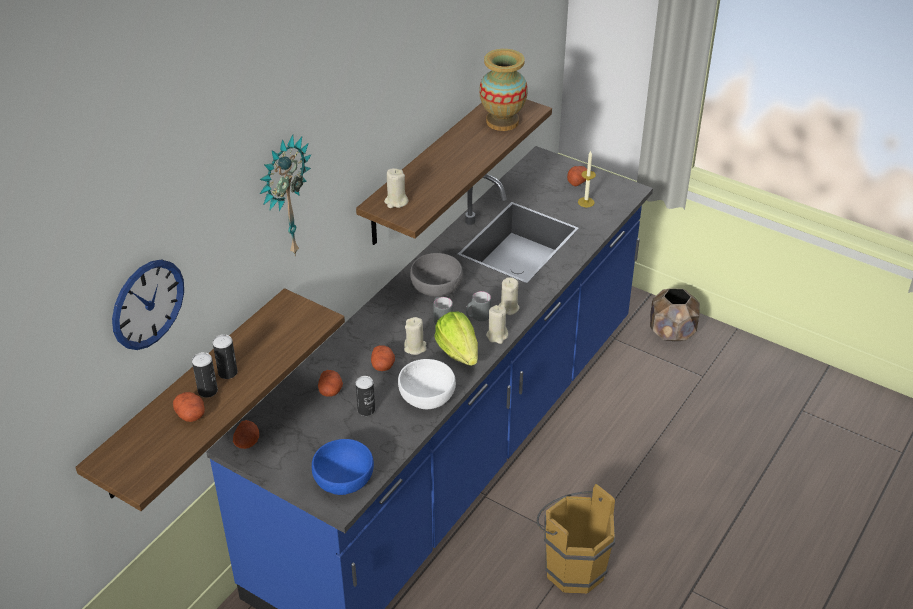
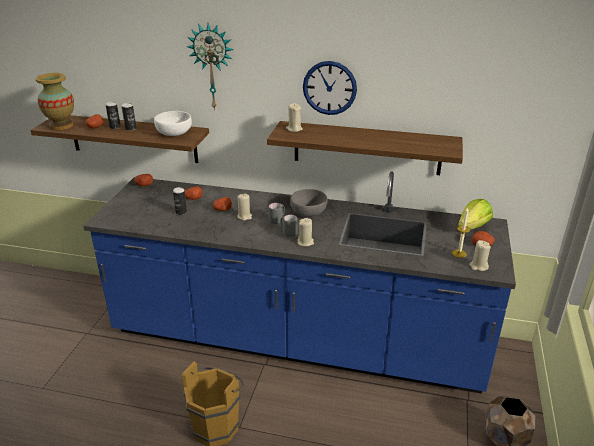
camera: 70 degrees right, 10 degrees down
(147, 304) = (105, 59): wall clock -> wall clock (329, 88)
(344, 479) = (121, 217): blue bowl -> none
(427, 397) = (200, 229): white bowl -> white bowl (173, 133)
(458, 352) = (248, 232): lettuce -> lettuce (472, 227)
(497, 336) = (273, 243): beige candle -> beige candle (478, 266)
(502, 122) = (421, 144): vase -> vase (61, 125)

